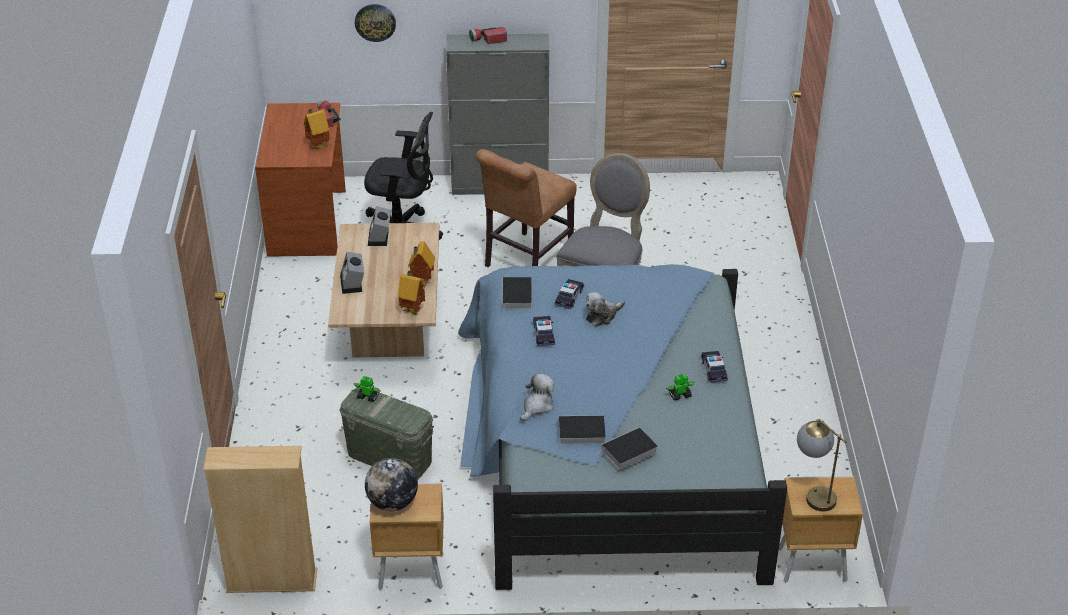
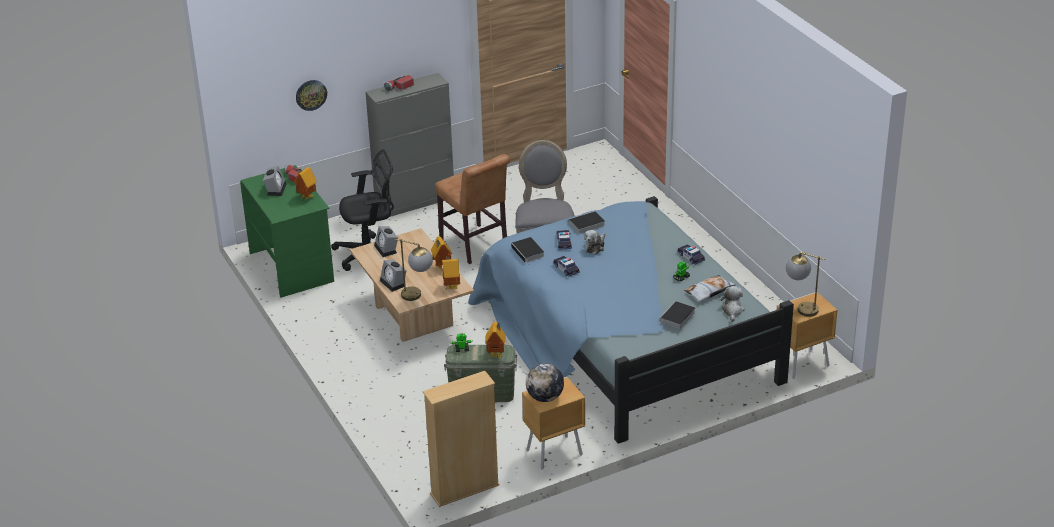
camera: 25 degrees left, 5 degrees down
(294, 125) = (275, 189): none -> alarm clock
(308, 223) = (292, 267): brown desk -> green desk
(365, 310) = (418, 296): none -> table lamp
(402, 418) = (497, 354): none -> toy house
(525, 262) = (476, 246): brown chair -> brown chair turned 45 degrees counterclockwise
(537, 406) = (597, 311): plush toy -> plush toy (732, 311)
(580, 432) = (638, 317): book -> book (586, 225)
(701, 428) = (709, 291): none -> pillow

